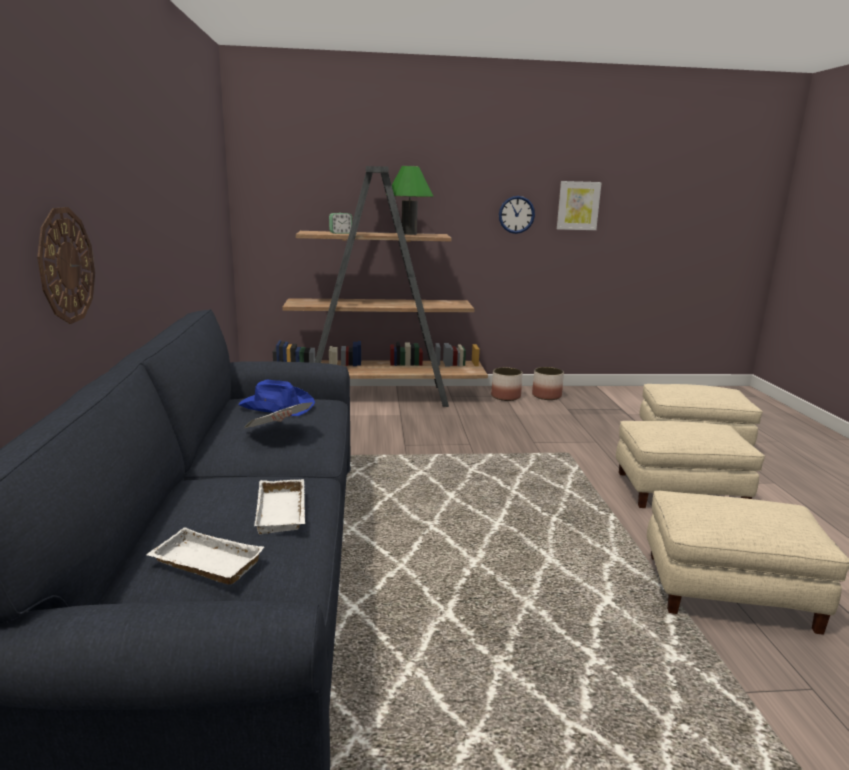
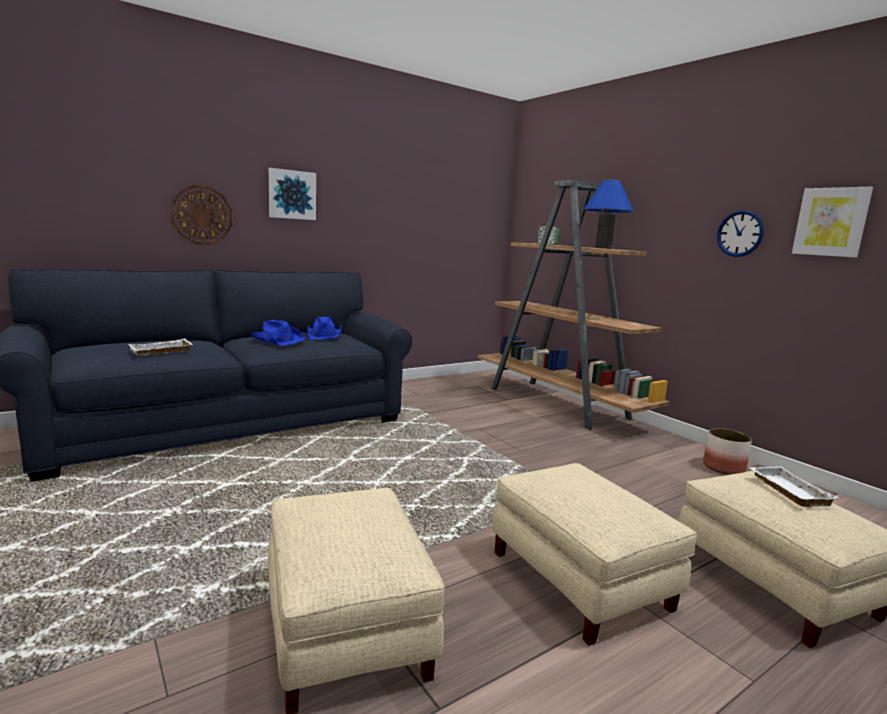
camera: 60 degrees right, 5 degrees down
(126, 203) = (291, 194): none -> picture
(203, 564) = (97, 348): white tray -> white tray (786, 490)
(278, 433) = (278, 340): newspaper -> blue hat
(409, 234) = (603, 248): green table lamp -> blue table lamp
(505, 396) = (672, 448): planter -> none

